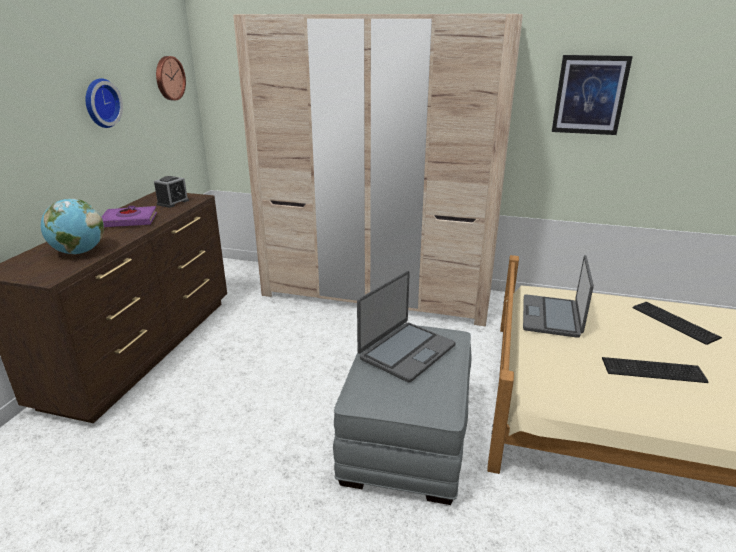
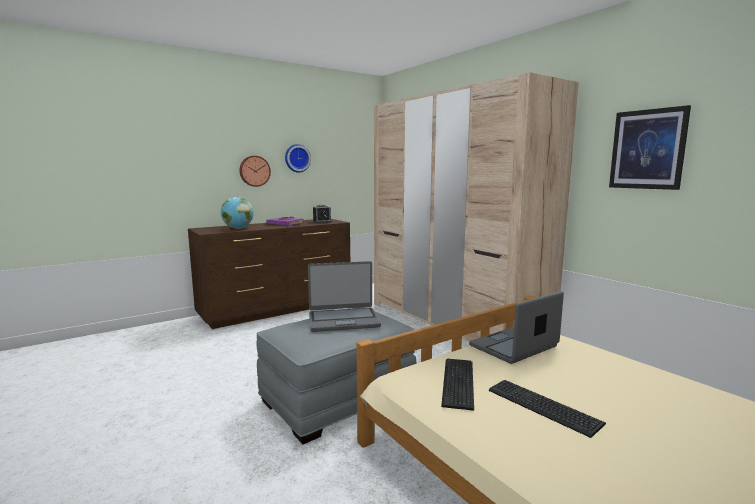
camera: 40 degrees right, 15 degrees down
(169, 78) = (356, 152): wall clock -> wall clock (254, 171)
(674, 323) = (654, 391): keyboard -> keyboard (456, 383)

